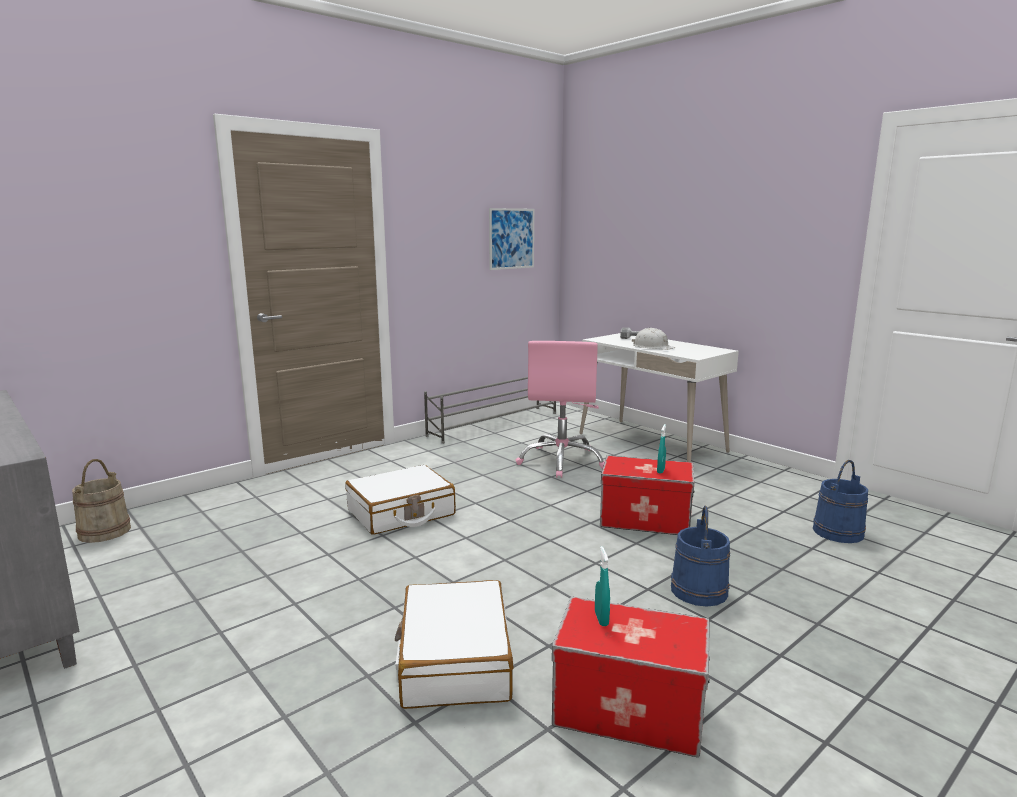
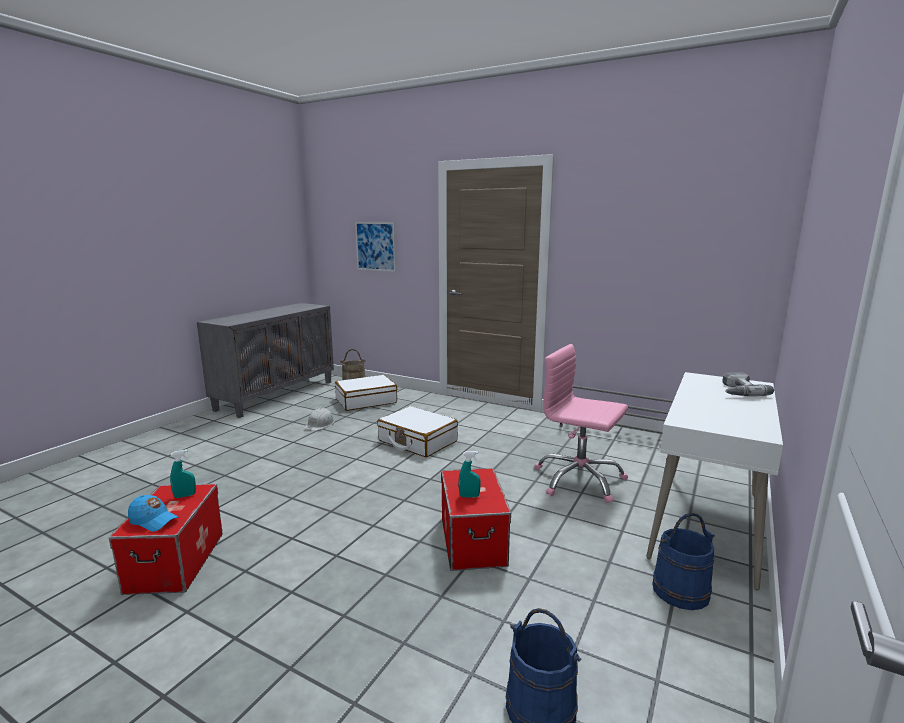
camera: 70 degrees right, 0 degrees up
(454, 660) = (237, 495): white suitcase -> white suitcase (366, 401)
(511, 238) = (703, 251): picture -> picture (375, 246)
(562, 461) = (579, 480): pink office chair -> pink office chair turned 45 degrees clockwise
(652, 347) = (700, 400): white hard hat -> white hard hat (320, 424)
(670, 638) = (153, 521): none -> blue cap
(699, 591) = (339, 584): blue bucket -> blue bucket (680, 591)

